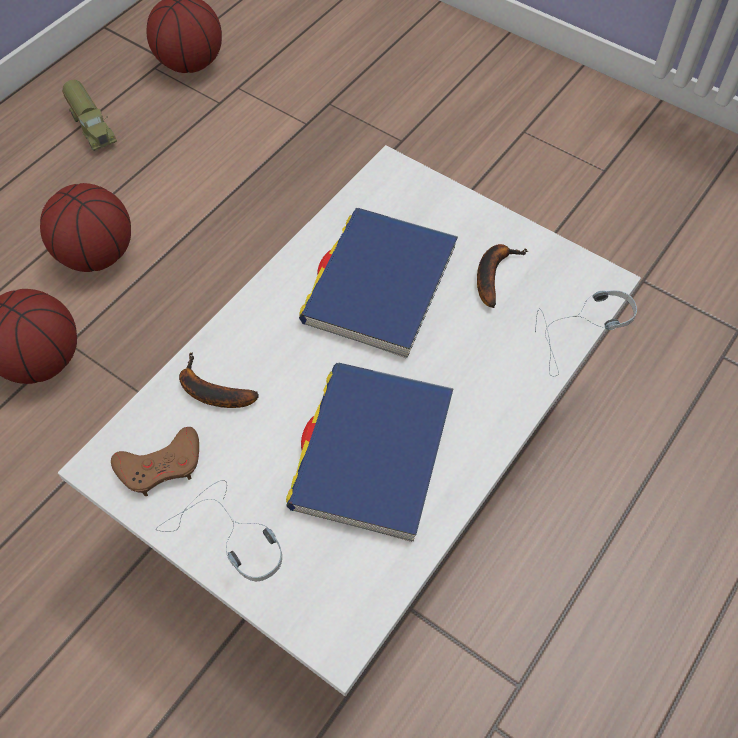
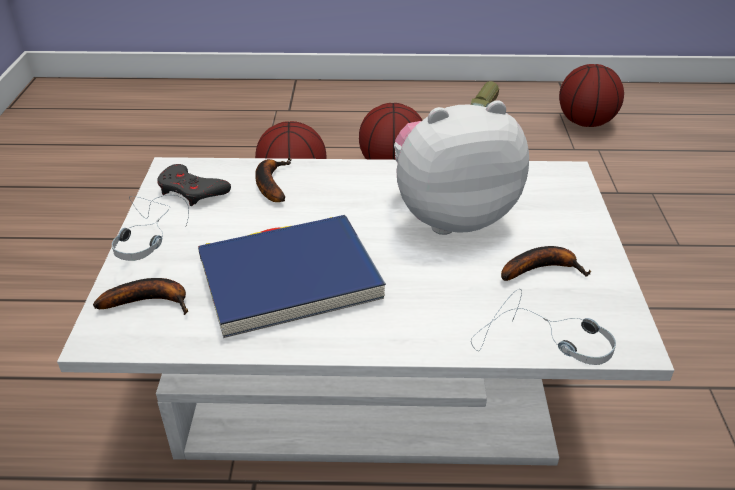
camera: 55 degrees right, 20 degrees down
(161, 465) = (192, 190): brown game controller -> grey game controller
(318, 579) = (151, 301): none -> banana
(380, 285) = (450, 215): blue book -> plush toy

